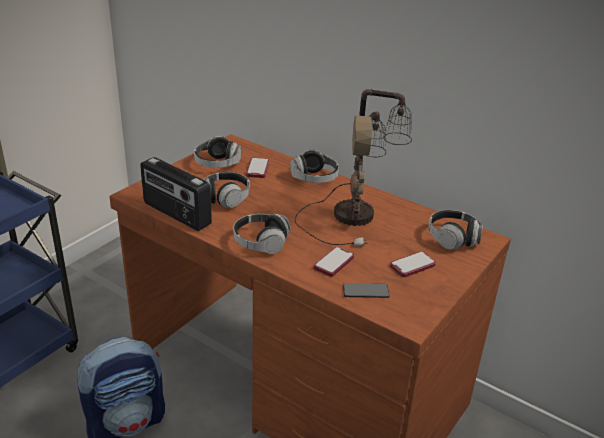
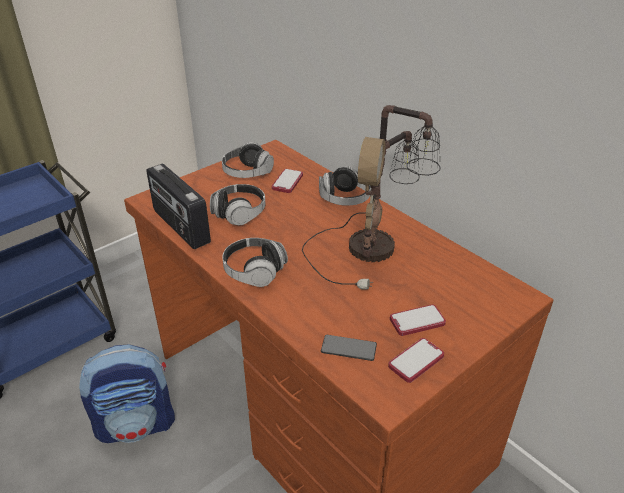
camera: 15 degrees right, 5 degrees up
(334, 263) = (326, 306): phone -> phone (416, 361)
(453, 239) = (479, 291): headphones -> none

